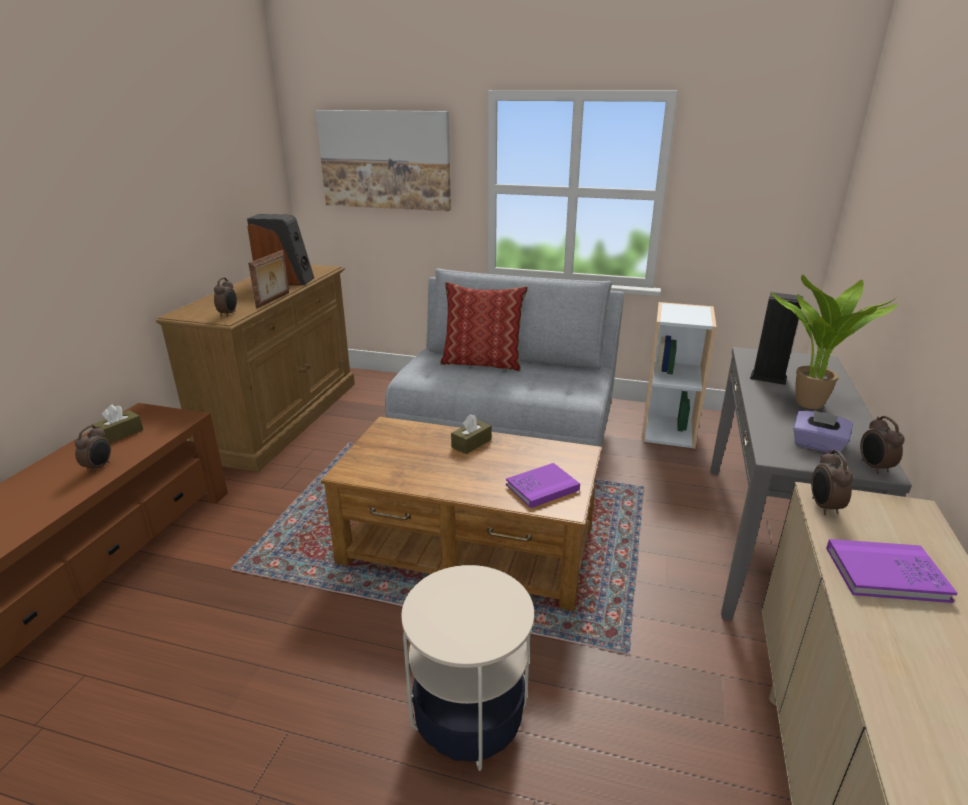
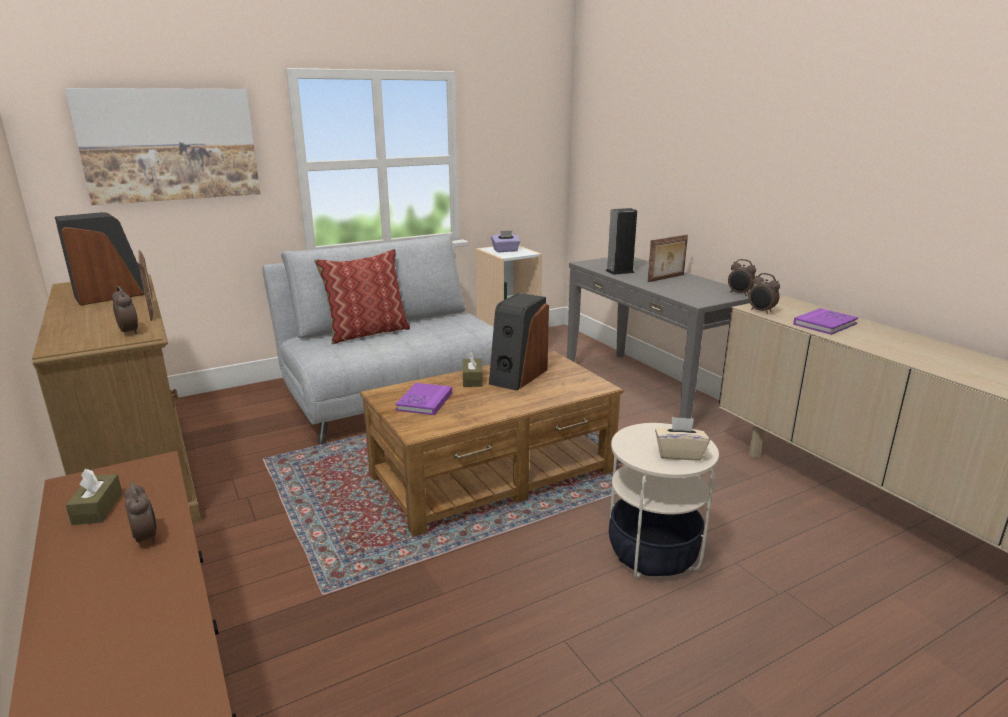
camera: 45 degrees left, 5 degrees down
(463, 627) = (679, 454): none -> beige tissue box
(513, 458) = (517, 376): none -> speaker
(542, 487) = (567, 383): purple book -> purple book (424, 401)
(811, 407) = (666, 278): potted plant -> picture frame
(817, 445) = (703, 292): purple tissue box -> purple tissue box (505, 250)

